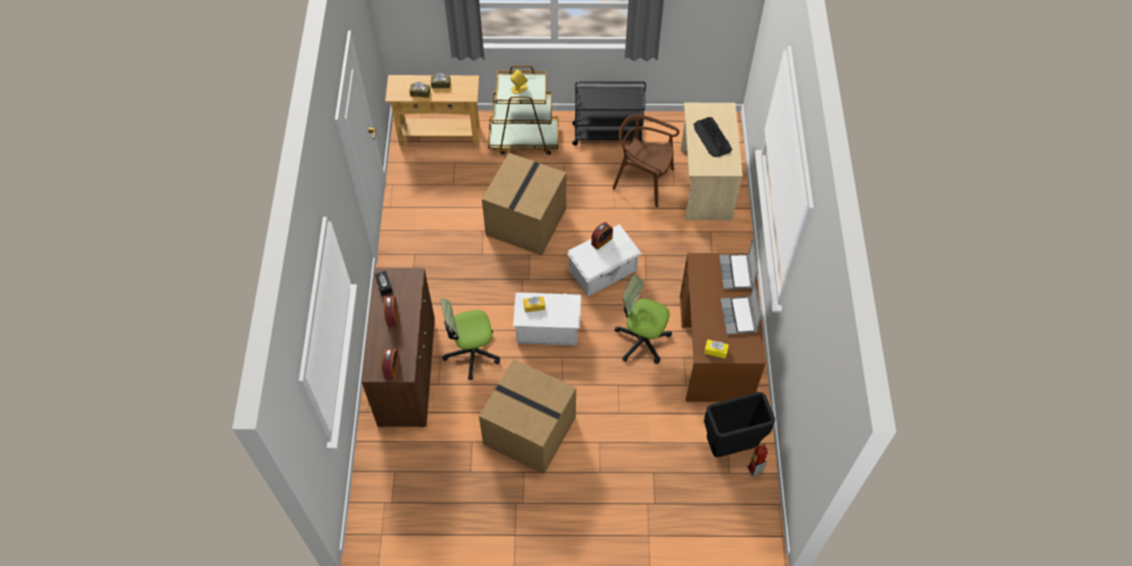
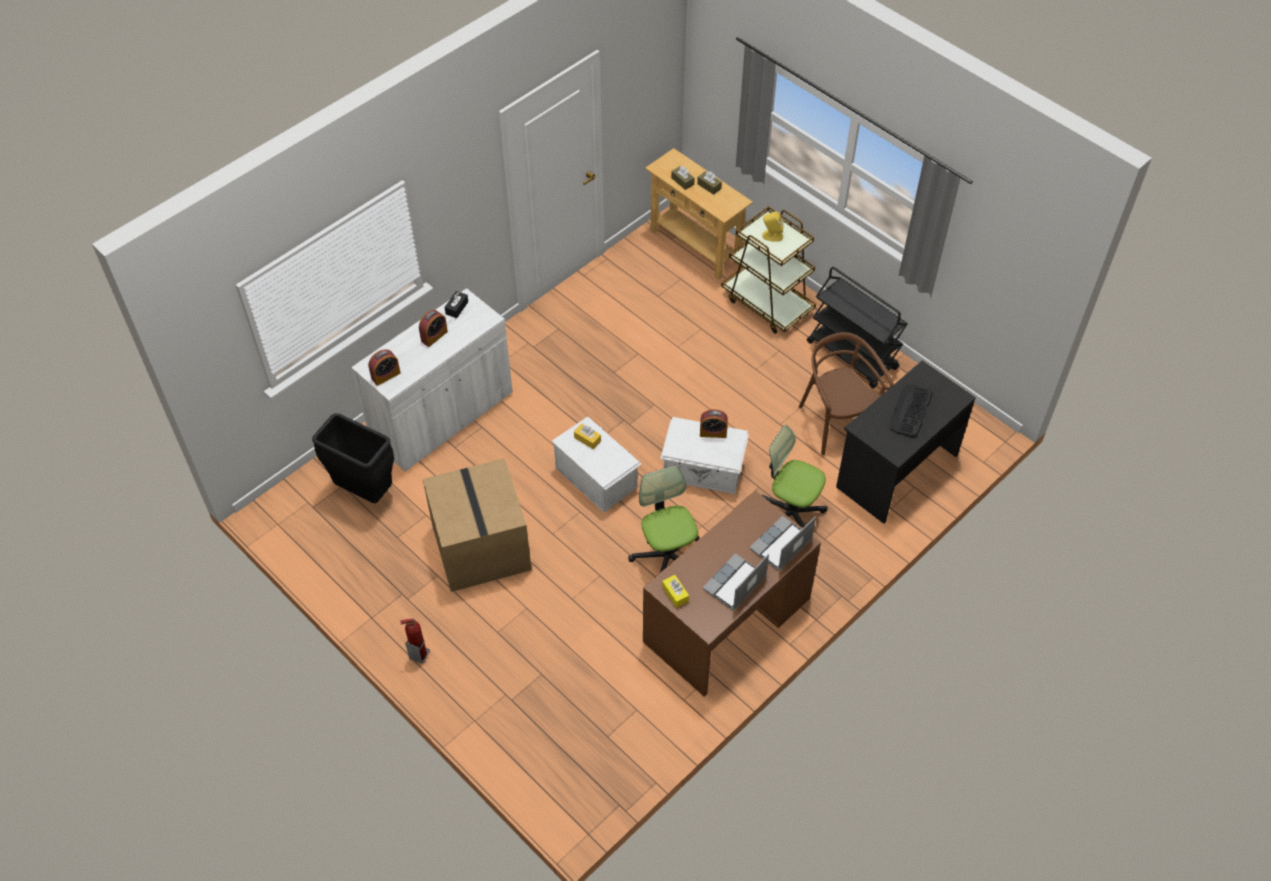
camera: 45 degrees right, 5 degrees down
(407, 371) = (442, 417): brown cabinet -> white cabinet
(472, 352) = (510, 445): office chair -> office chair (790, 514)
(525, 221) = (685, 373): cardboard box -> none
(704, 184) = (895, 470): beige desk -> black desk
(730, 446) = (635, 716): black trash can -> black trash can (364, 492)
(754, 469) = (633, 754): fire extinguisher -> fire extinguisher (419, 654)

